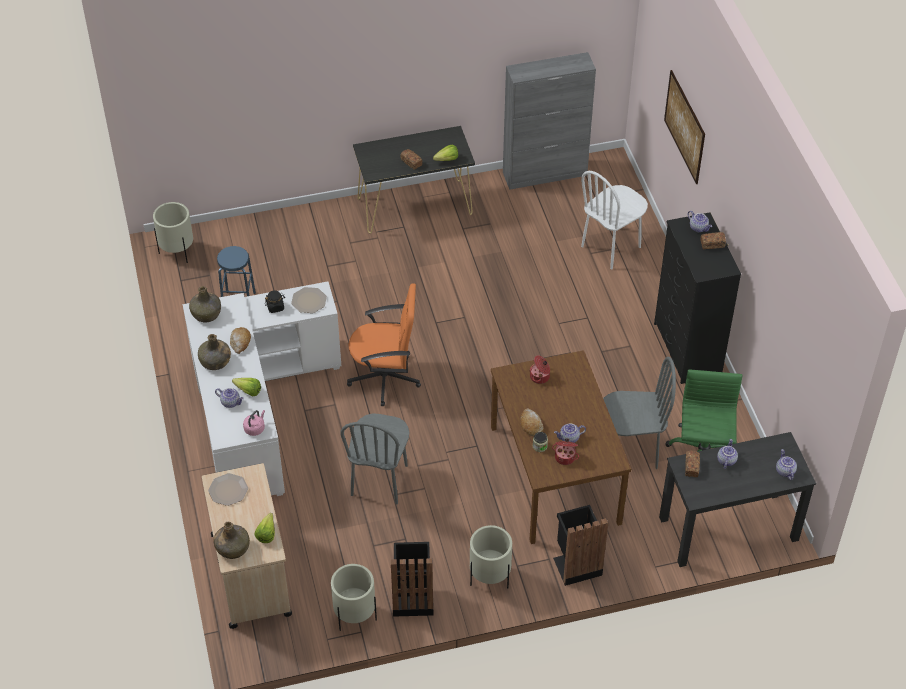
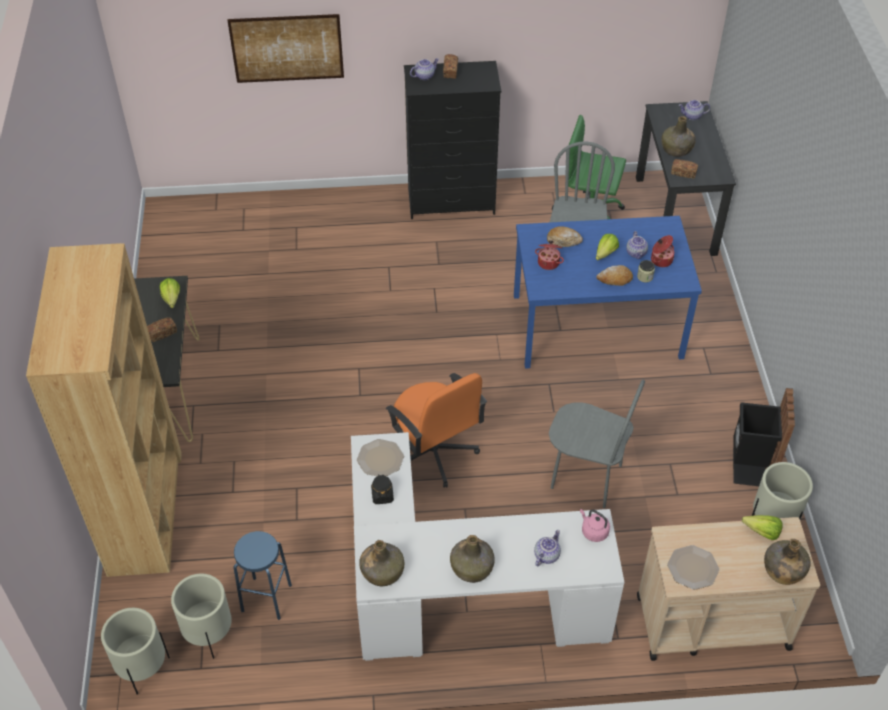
camera: 80 degrees left, 0 degrees up
(240, 342) = (444, 536): bread -> bread (563, 240)
(246, 390) = (528, 536): lettuce -> lettuce (603, 255)
(302, 223) = (145, 511): none -> brown bookcase
(385, 377) = (433, 453): orange office chair -> orange office chair turned 135 degrees clockwise
(489, 577) = (724, 398): beige planter -> beige planter (209, 635)
(545, 174) = (159, 265): grey cabinet -> none
(556, 475) = (597, 325): brown dining table -> blue dining table
(576, 564) = (711, 328): black trash can -> none
(611, 247) = (293, 231): white chair -> none
(726, 460) = (676, 149): teapot -> green bottle

